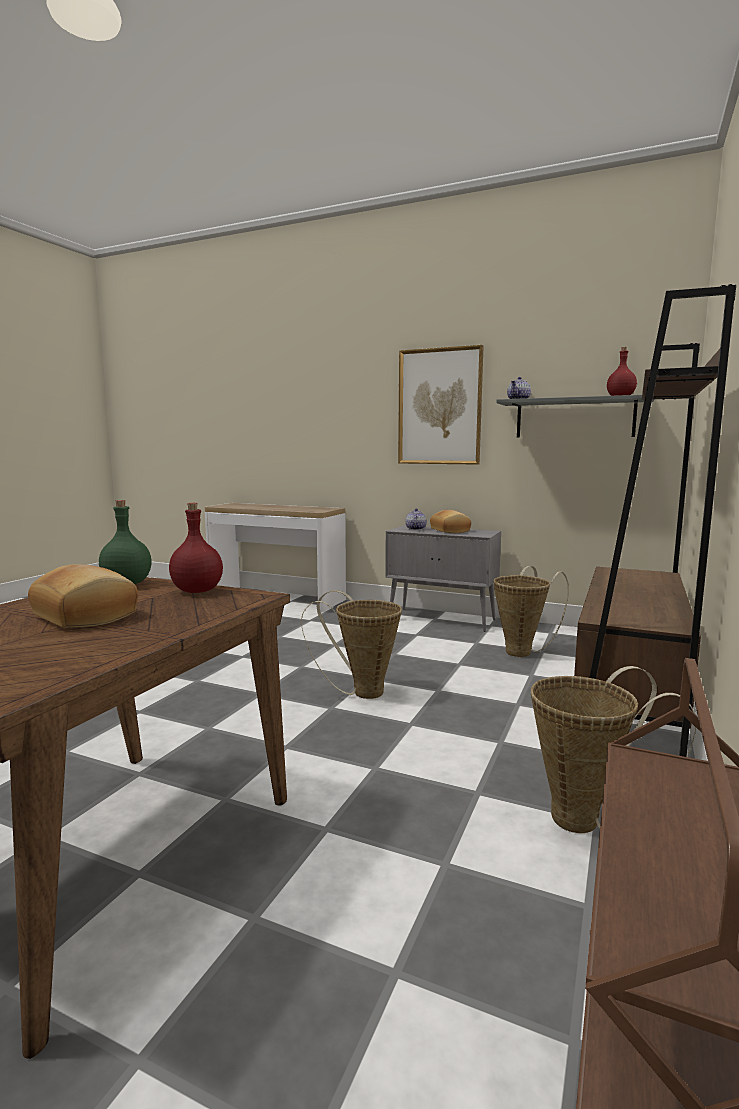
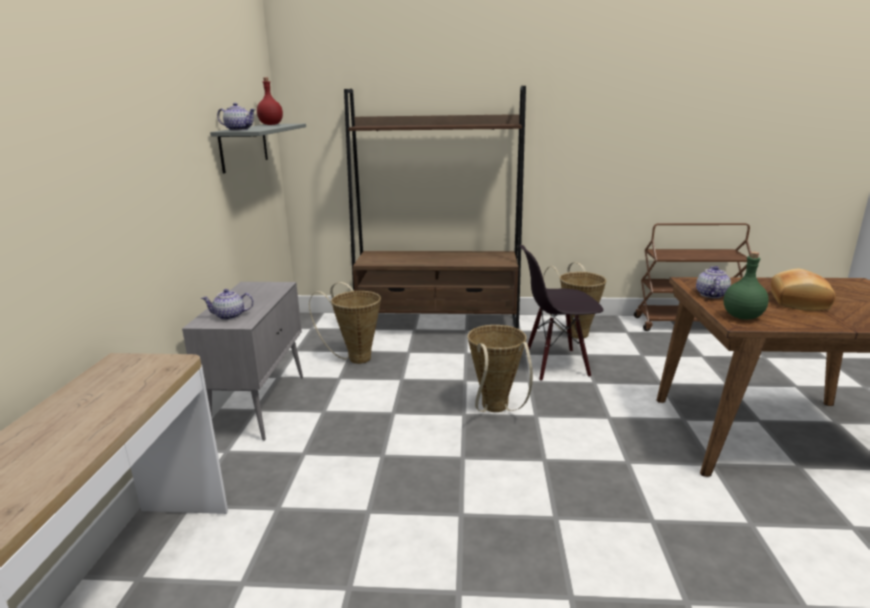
camera: 110 degrees left, 10 degrees up
(197, 591) = (711, 295): red bottle -> teapot
(439, 407) = (167, 142): picture -> none
(450, 756) = (556, 364): none -> black chair
(451, 530) = (246, 299): bread -> none

